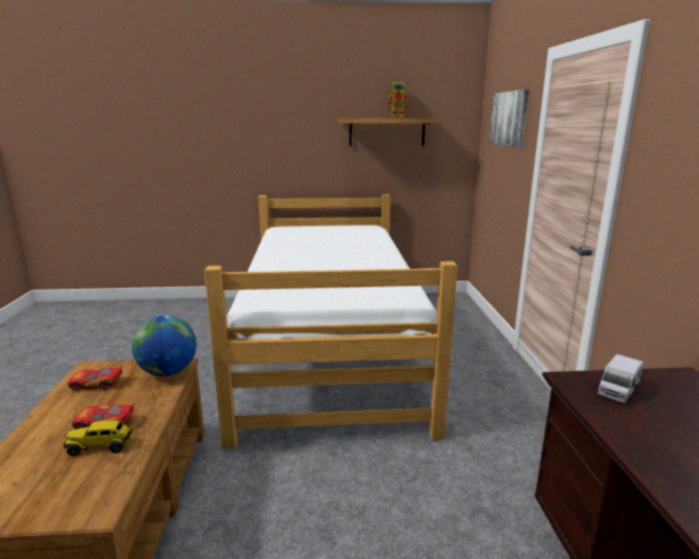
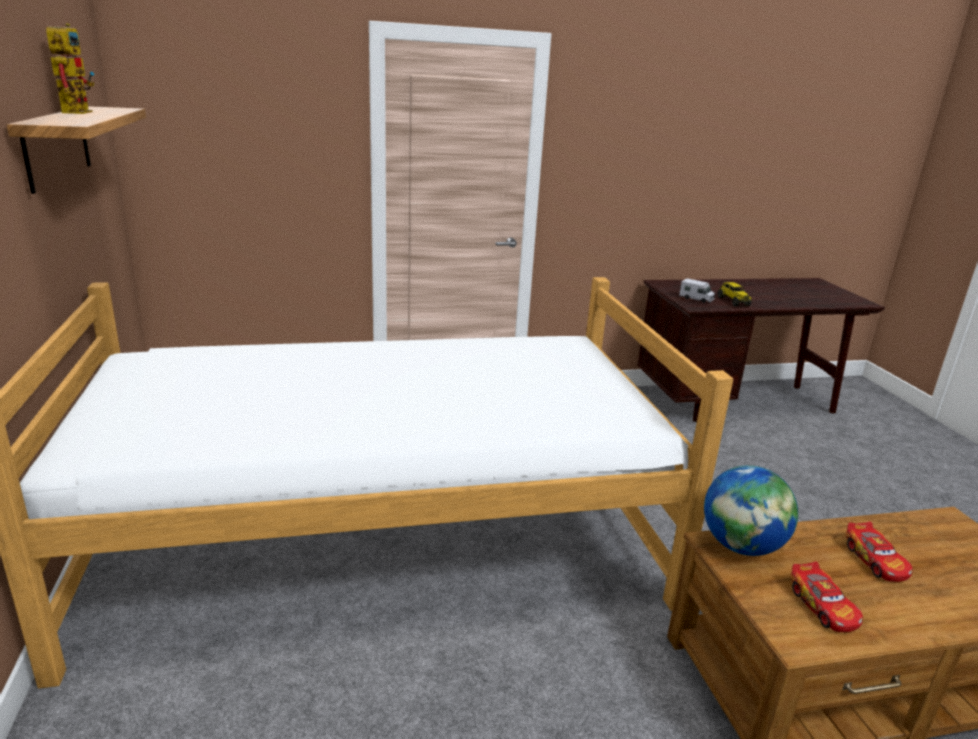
camera: 100 degrees left, 5 degrees up
(100, 446) = (903, 548): toy truck -> toy truck (733, 301)
(509, 119) = (262, 107): picture -> none

